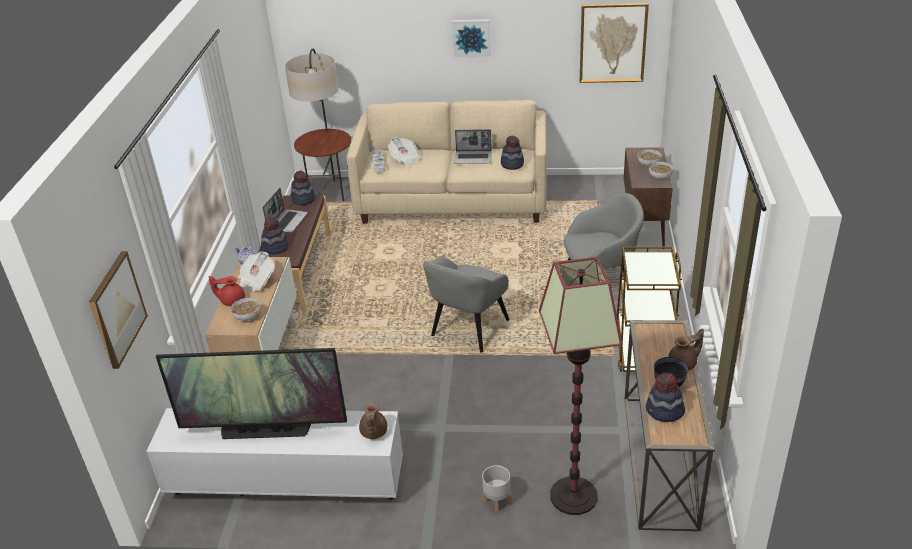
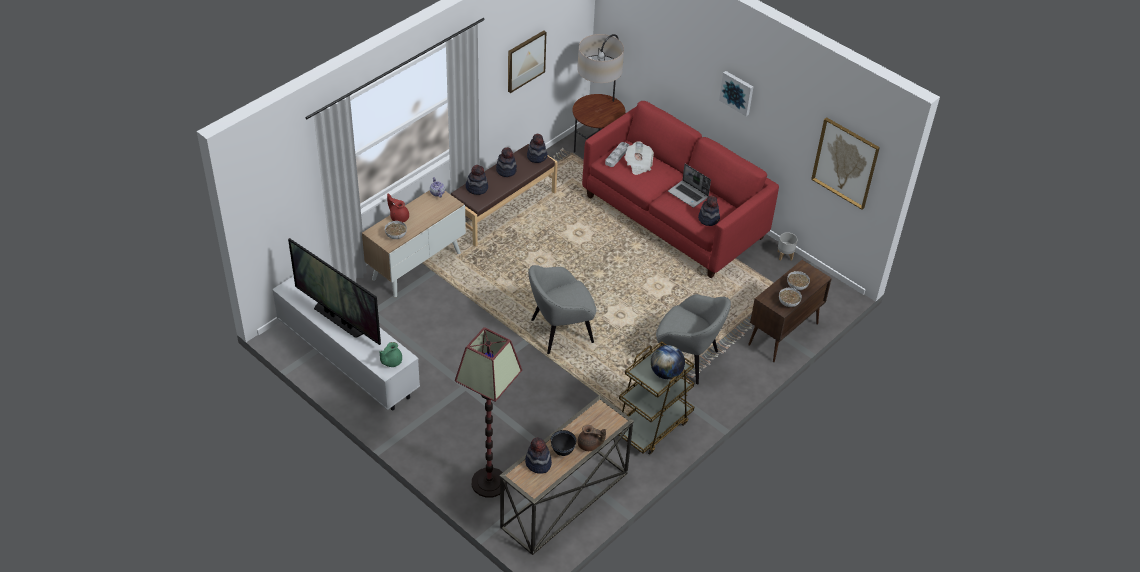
camera: 35 degrees right, 10 degrees up
(117, 309) = (281, 198): picture -> picture (525, 61)
(256, 282) = (426, 212): newspaper -> none
(287, 222) = (506, 170): laptop -> hat
(373, 433) = (391, 361): brown teapot -> green teapot
(453, 200) = (674, 217): beige sofa -> red sofa
(497, 500) = (445, 453): grey planter -> grey planter (785, 255)
(659, 268) = (666, 373): none -> globe

